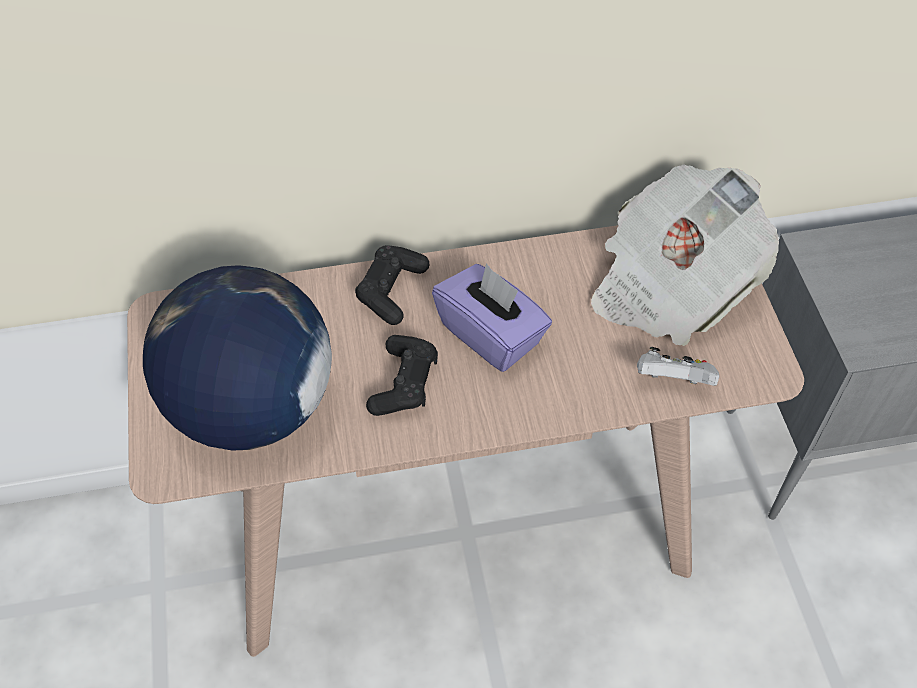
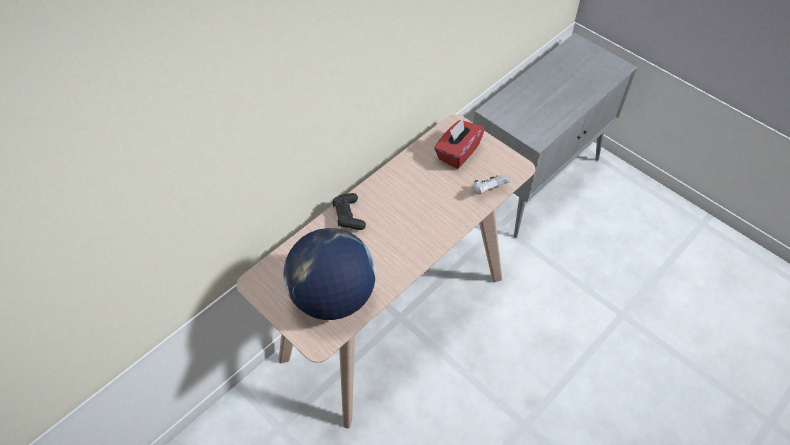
camera: 35 degrees left, 0 degrees up
(404, 383) = (387, 250): black game controller -> none
(491, 334) = (405, 211): purple tissue box -> none
(671, 284) = (457, 152): newspaper -> red tissue box

